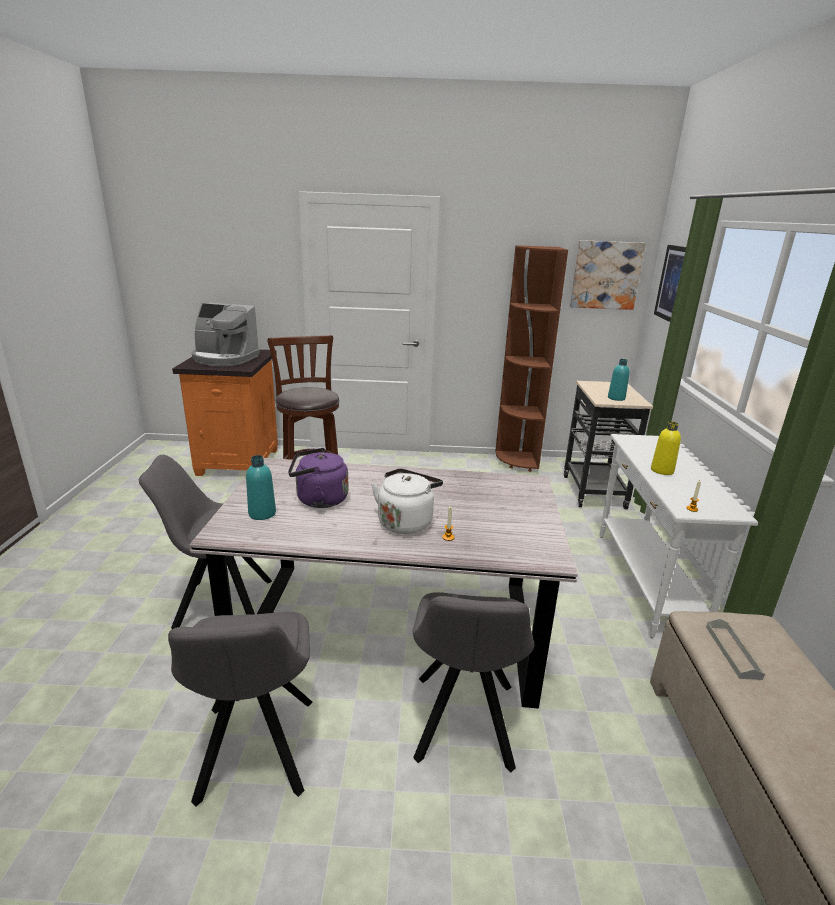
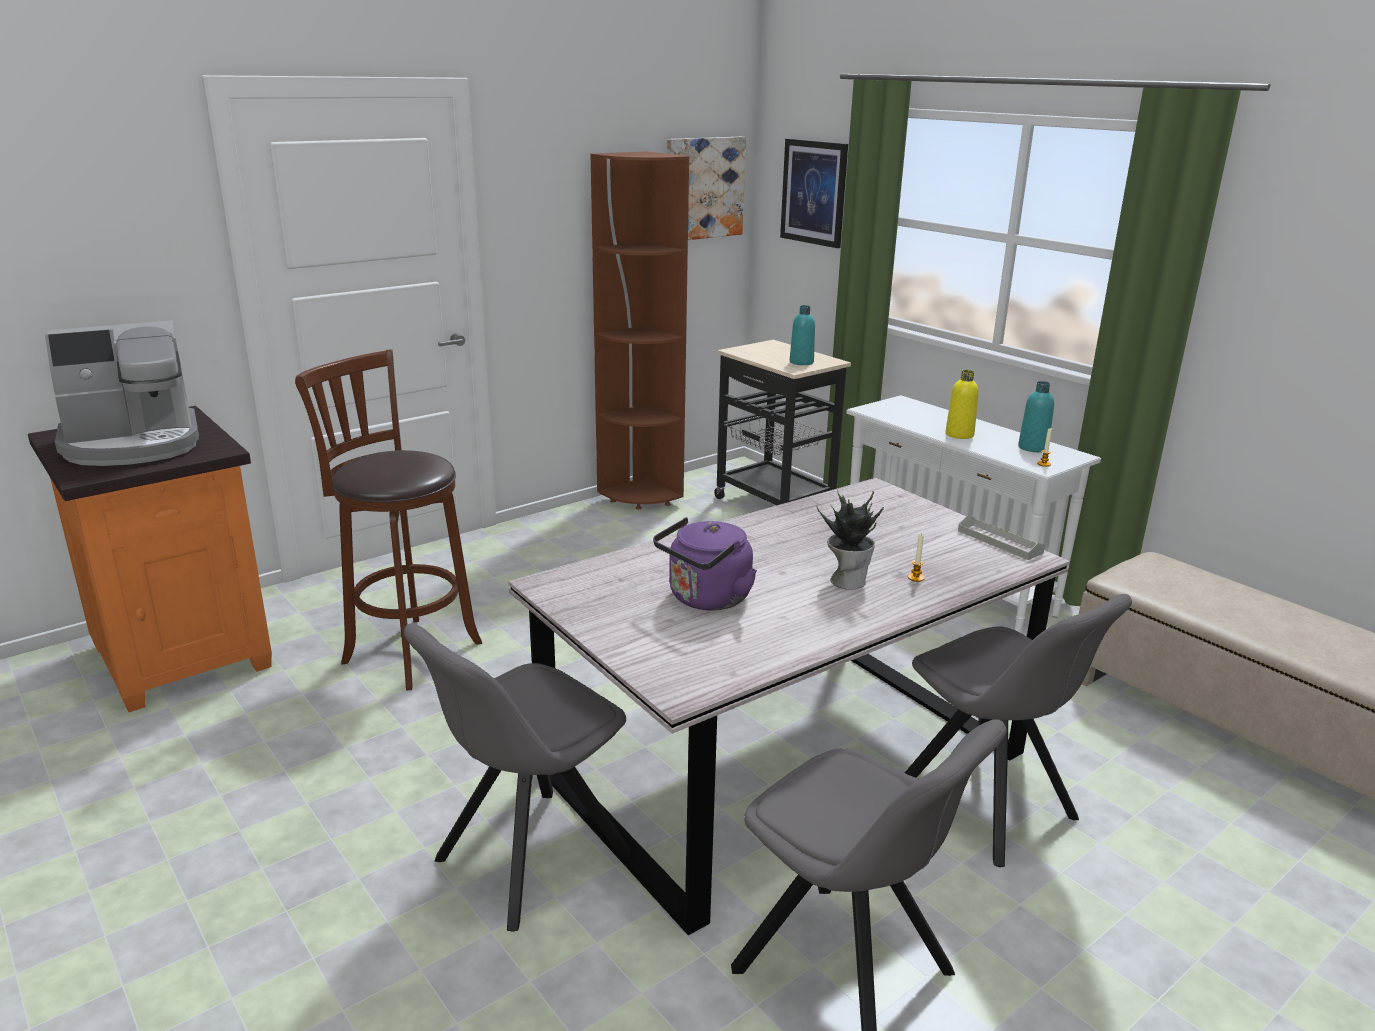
camera: 40 degrees left, 0 degrees up
(262, 513) = (677, 644): turquoise bottle -> turquoise bottle (1033, 448)
(406, 521) = (847, 580): white kettle -> potted plant
(732, 652) = (1173, 592): grey tray -> grey tray (999, 542)

